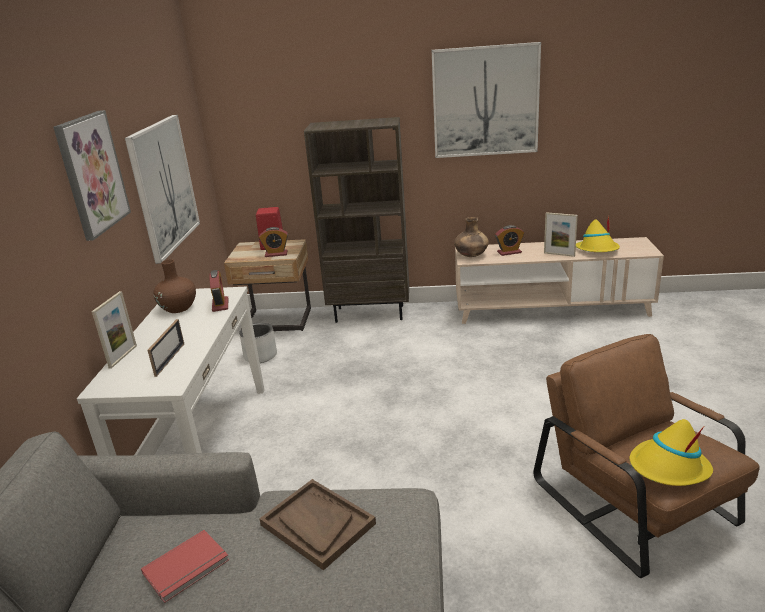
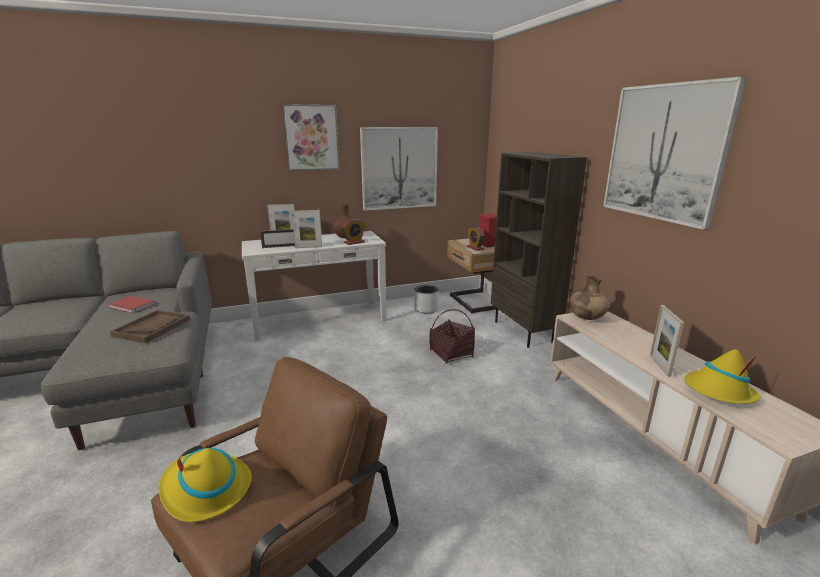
camera: 65 degrees right, 5 degrees down
(203, 338) = (308, 247): none -> picture frame
(382, 362) = (451, 354): none -> basket
(509, 252) = (622, 335): alarm clock -> none

